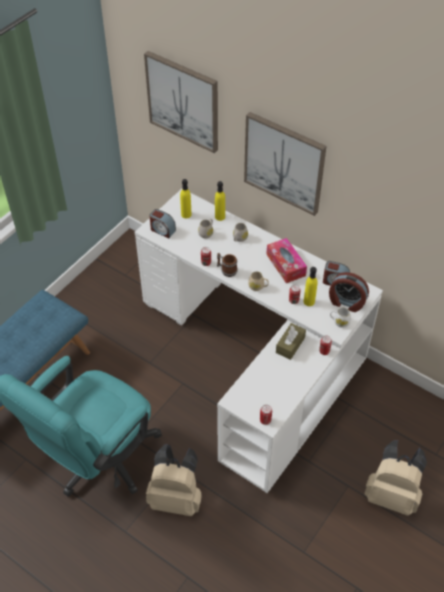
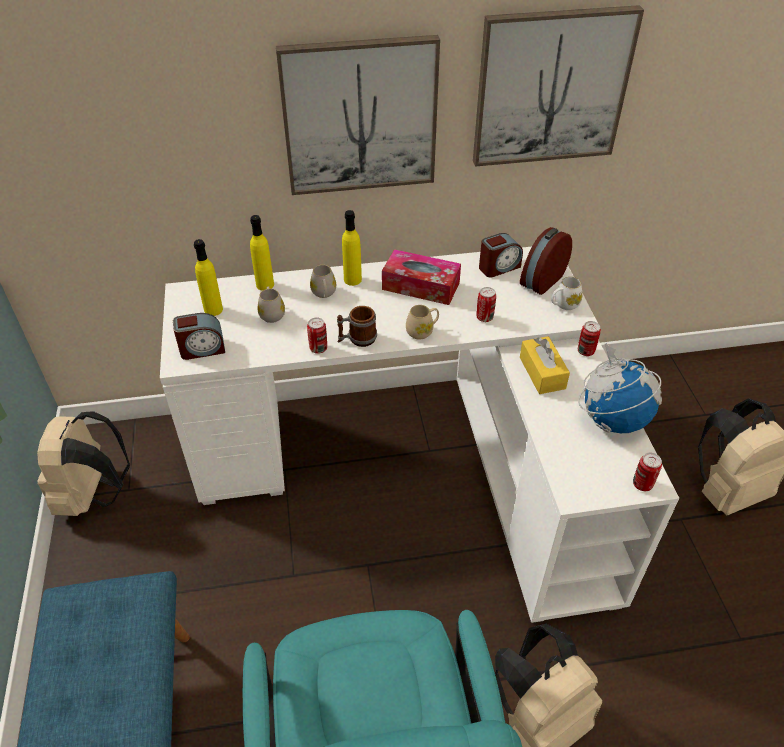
camera: 45 degrees left, 5 degrees down
(110, 267) = (93, 494): none -> beige backpack
(183, 101) = (126, 101): picture -> picture (551, 87)
(290, 345) = (542, 373): brown tissue box -> yellow tissue box
(292, 387) = (613, 419): none -> globe
(309, 301) = (502, 307): yellow bottle -> yellow bottle (352, 280)
(346, 302) = (541, 280): alarm clock -> alarm clock turned 150 degrees clockwise

